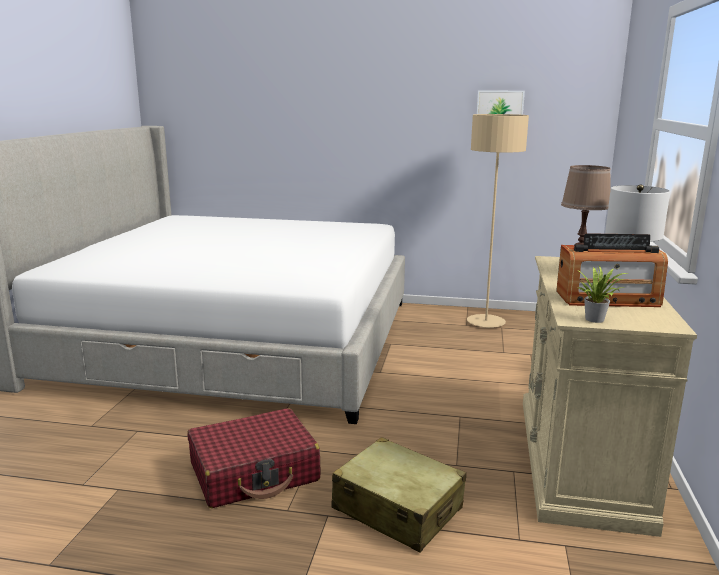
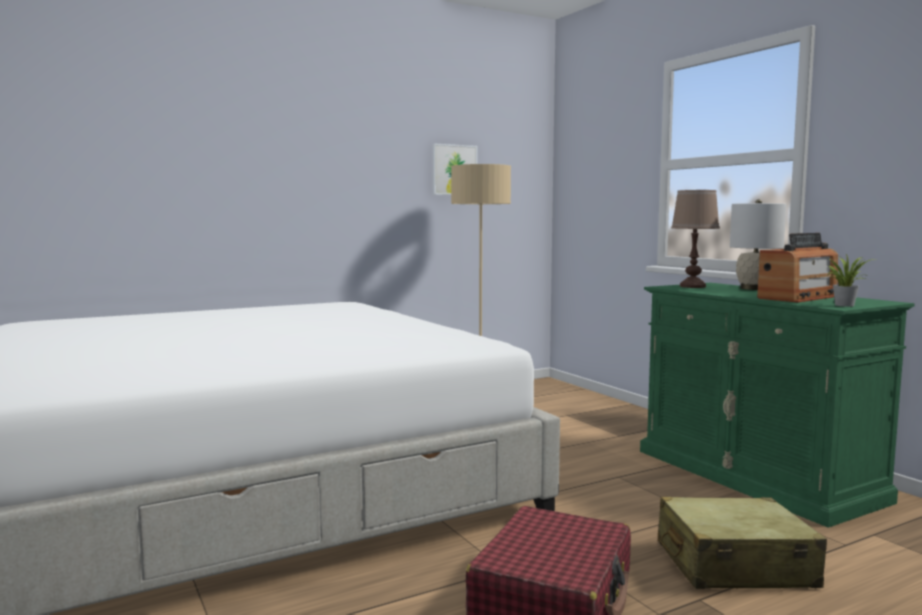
camera: 40 degrees left, 10 degrees down
(580, 458) = (756, 475): beige dresser -> green dresser

